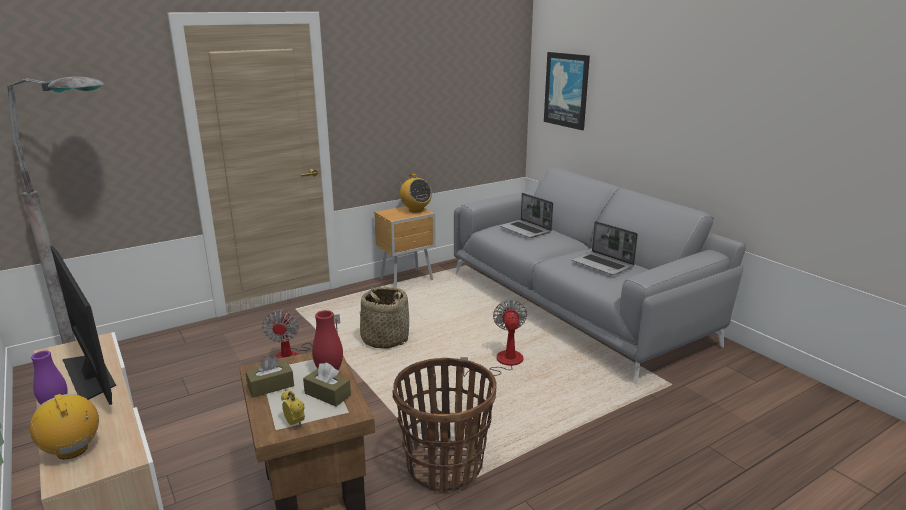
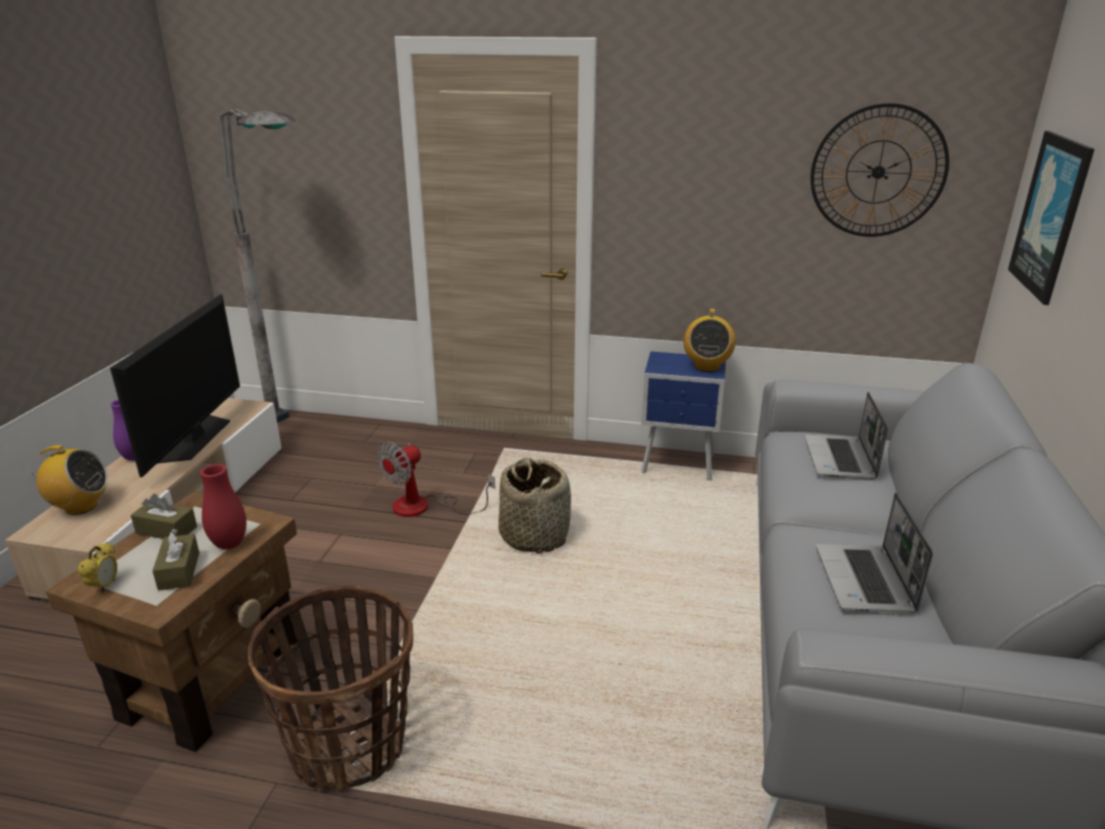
camera: 45 degrees right, 5 degrees up
(72, 450) = (80, 506): radio -> radio turned 90 degrees clockwise
(408, 279) = (679, 466): brown nightstand -> blue nightstand
(474, 81) = (878, 172): none -> wall clock
(502, 362) = (619, 653): fan -> none

